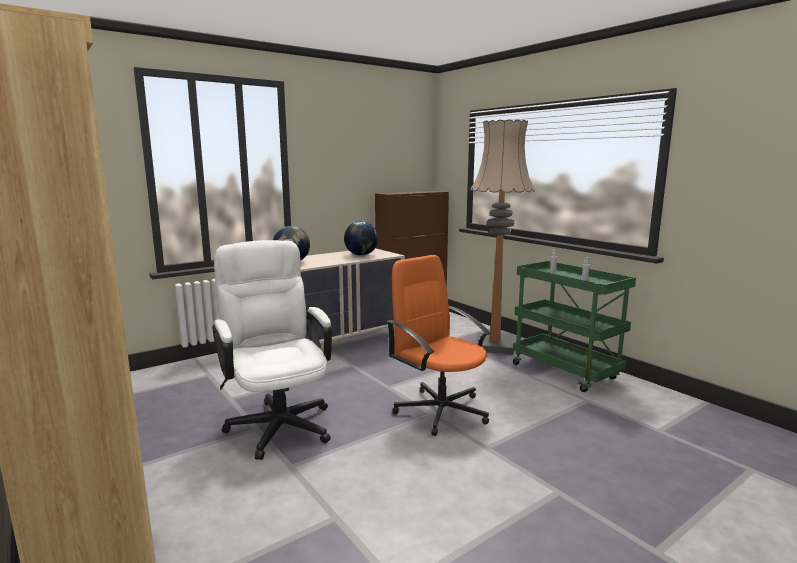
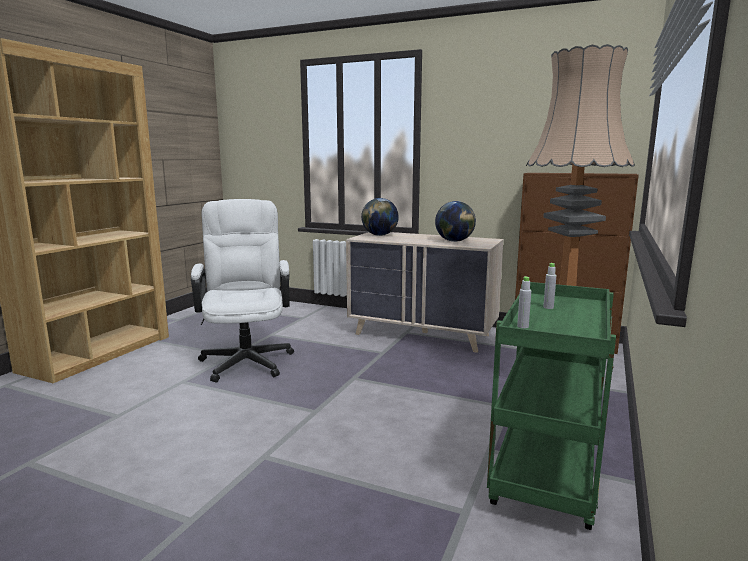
camera: 60 degrees right, 0 degrees up
(278, 421) = (247, 358): white office chair -> white office chair turned 45 degrees counterclockwise
(441, 410) = (327, 414): orange office chair -> none

